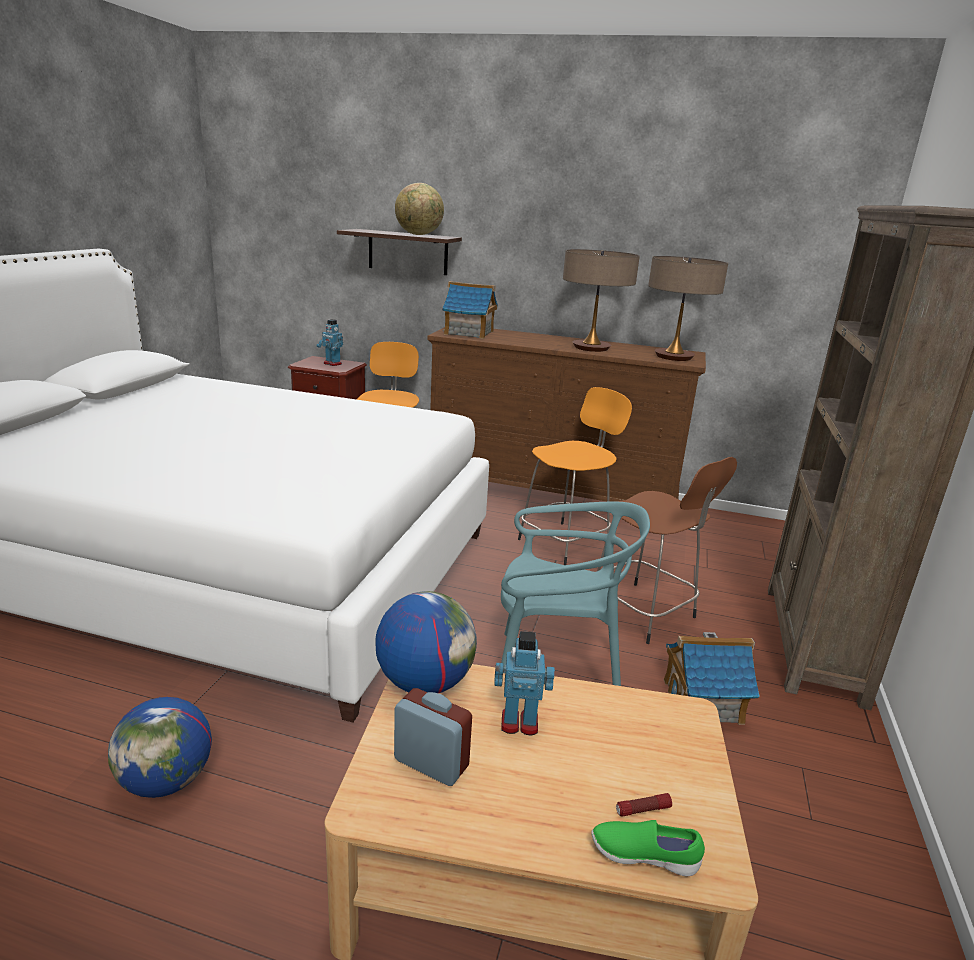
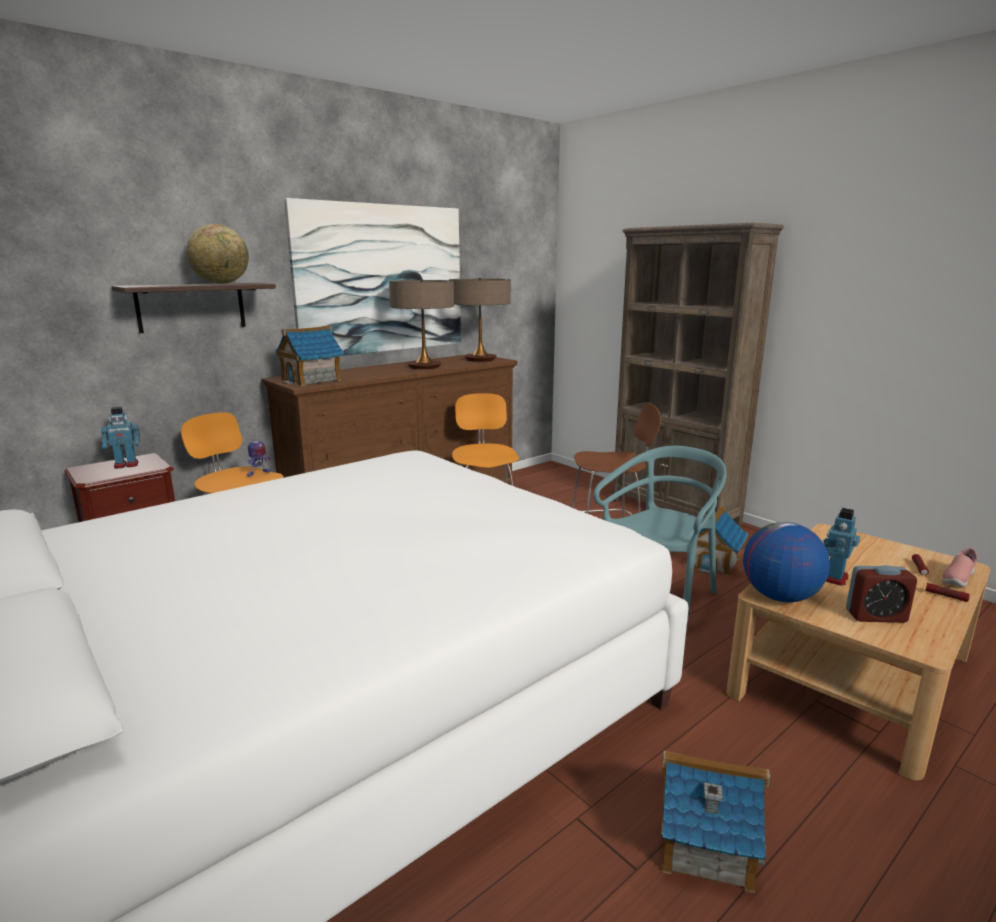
camera: 55 degrees left, 5 degrees down
(167, 781) = (704, 843): globe -> toy house
(405, 400) = (258, 473): none -> toy robot
(431, 763) = (876, 616): alarm clock -> alarm clock turned 150 degrees counterclockwise
(559, 838) = (946, 596): none -> flashlight
(590, 247) = (381, 279): none -> picture
(643, 856) = (957, 579): green shoe -> pink shoe

